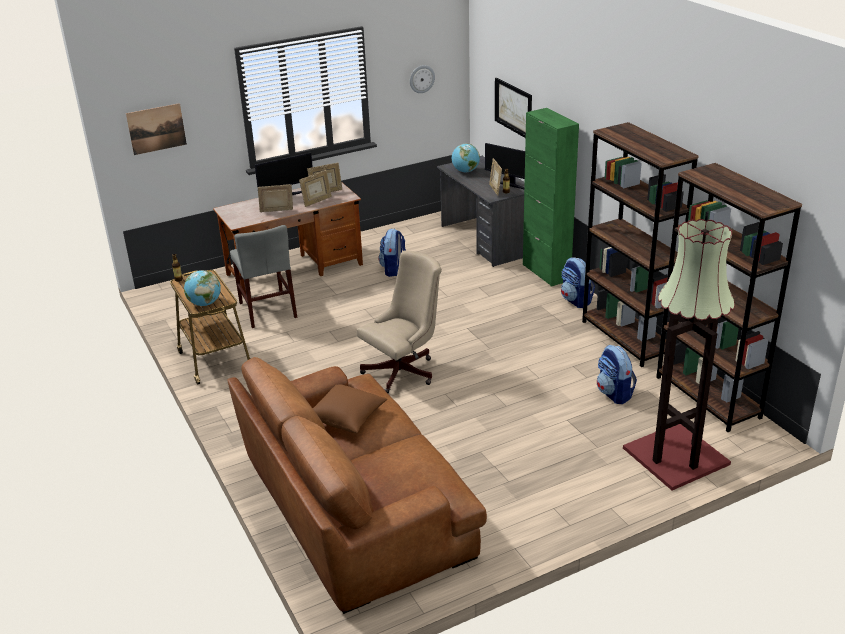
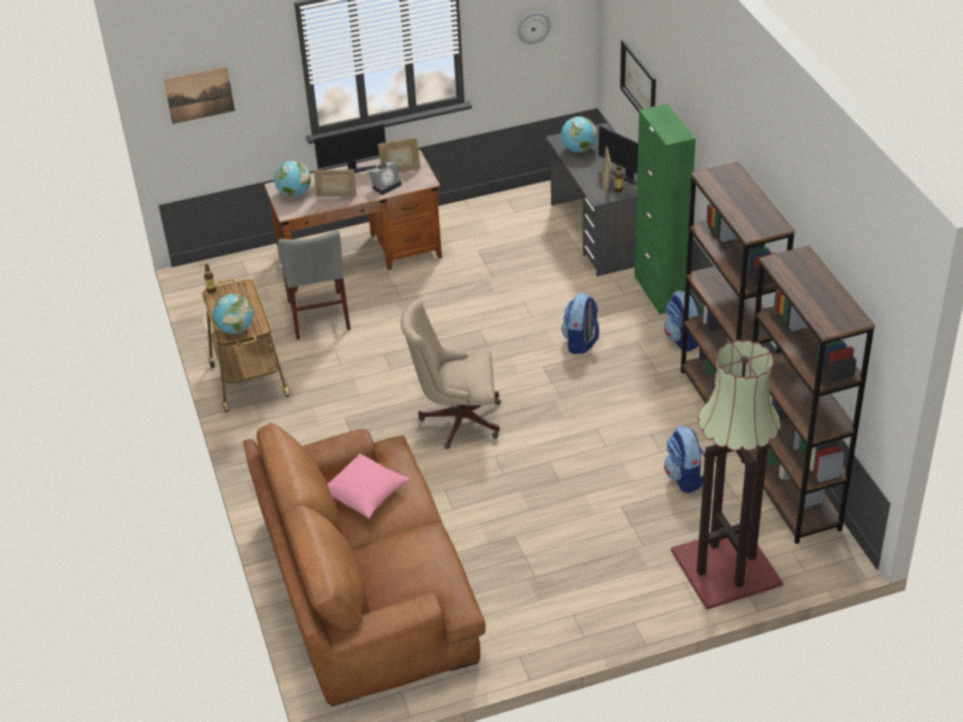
camera: 10 degrees right, 10 degrees up
(240, 212) = (294, 194): none -> globe
(317, 201) = (386, 185): picture frame -> alarm clock
(347, 418) = (366, 494): brown pillow -> pink pillow
(394, 270) = (477, 269): backpack -> backpack (581, 342)
(404, 371) = (456, 419): beige office chair -> beige office chair turned 150 degrees counterclockwise

